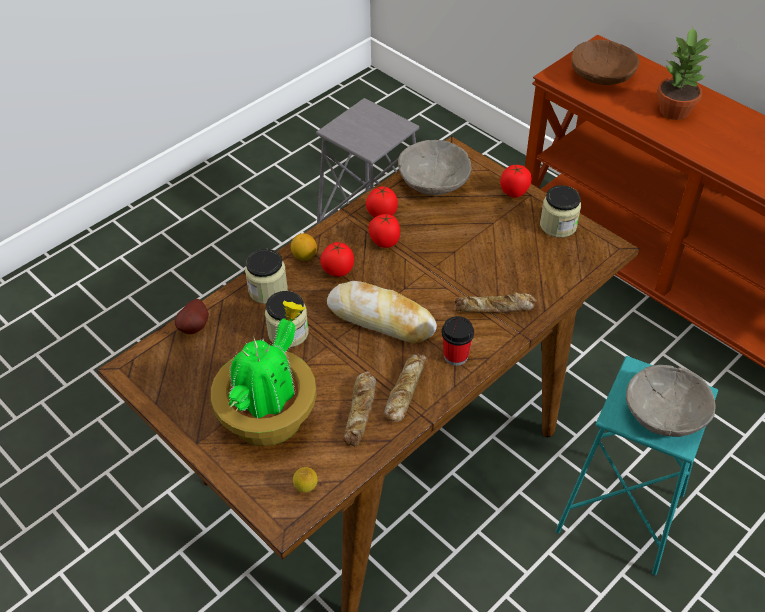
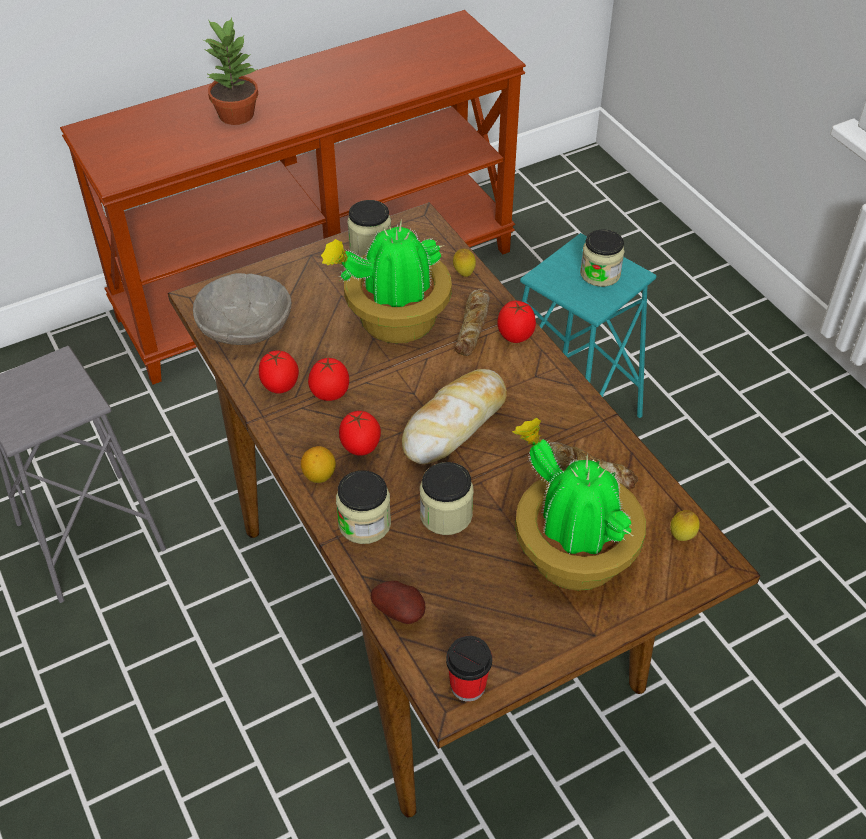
camera: 75 degrees left, 0 degrees up
(404, 390) = (566, 426): bread -> none
(456, 356) = (531, 373): cup -> cup (468, 686)
(477, 259) = (394, 322): none -> potted plant
(514, 192) = (300, 266): tomato -> tomato (515, 335)
(556, 289) = (464, 274): none -> lemon
(601, 76) = (141, 146): brown bowl -> none
(665, 414) = (600, 274): grey bowl -> jar

